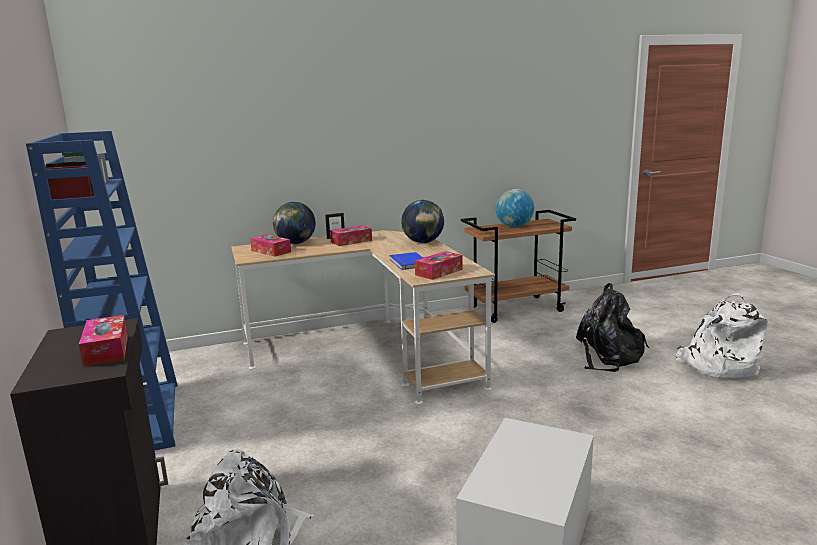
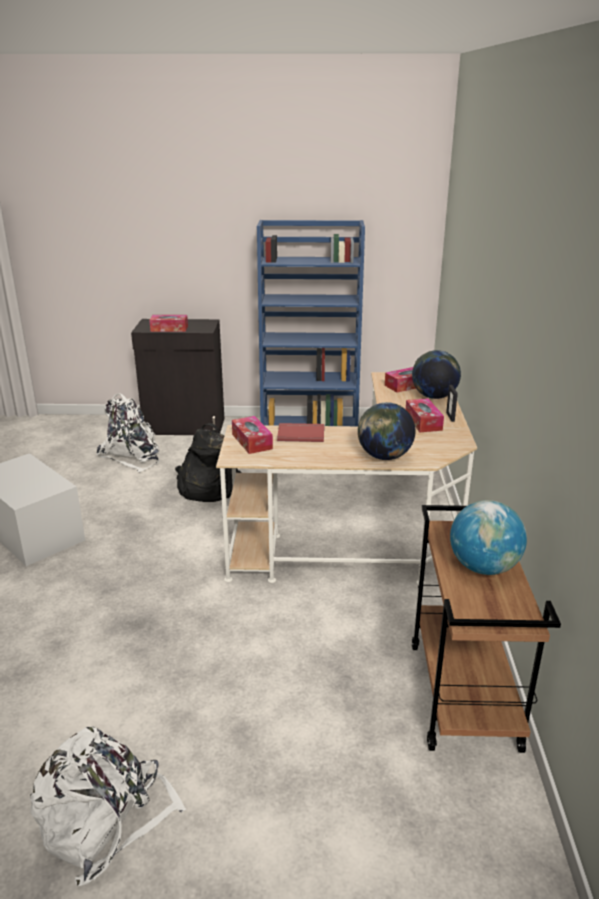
camera: 110 degrees right, 10 degrees up
(407, 263) = (300, 434): blue book -> red book
(609, 356) = (229, 713): black backpack -> black backpack (206, 488)

